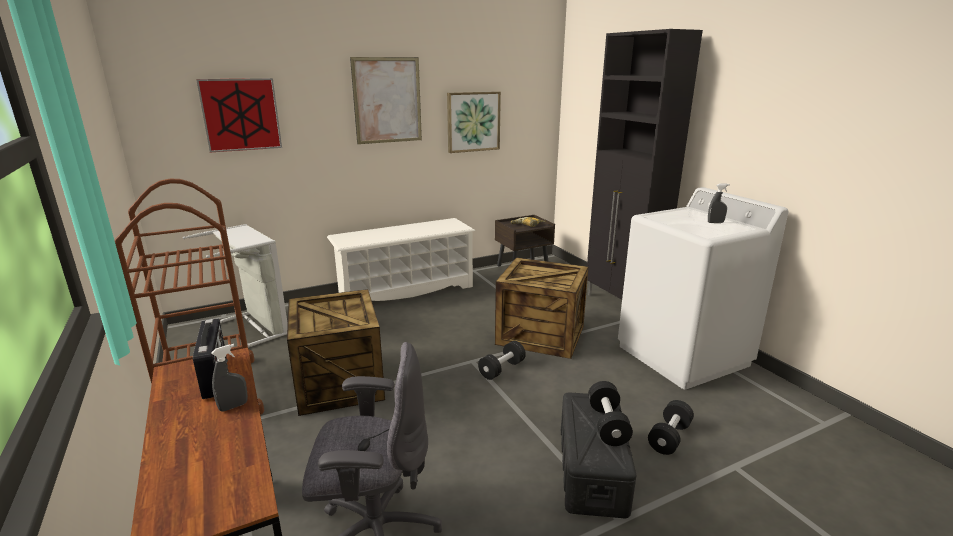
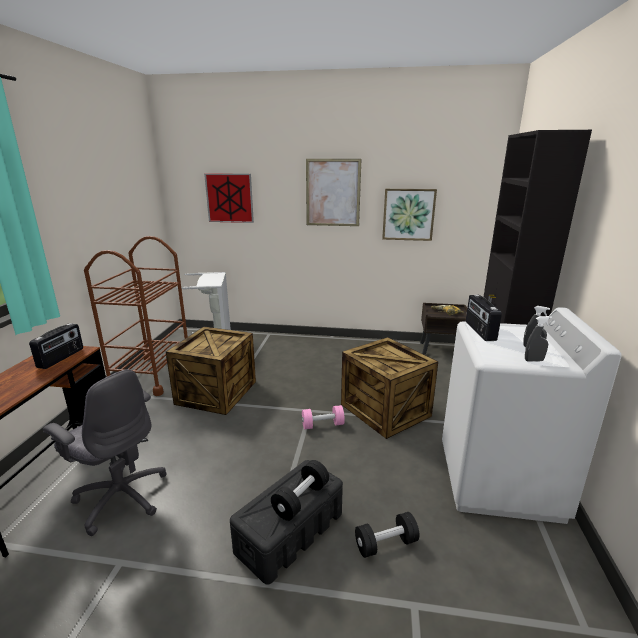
camera: 35 degrees right, 0 degrees up
(233, 406) = (40, 377): grey spray bottle -> grey spray bottle (534, 360)
(405, 290) = (328, 343): white shoe rack -> none
(502, 369) = (322, 425): black dumbbell -> pink dumbbell
(662, 219) = (479, 331): none -> radio

